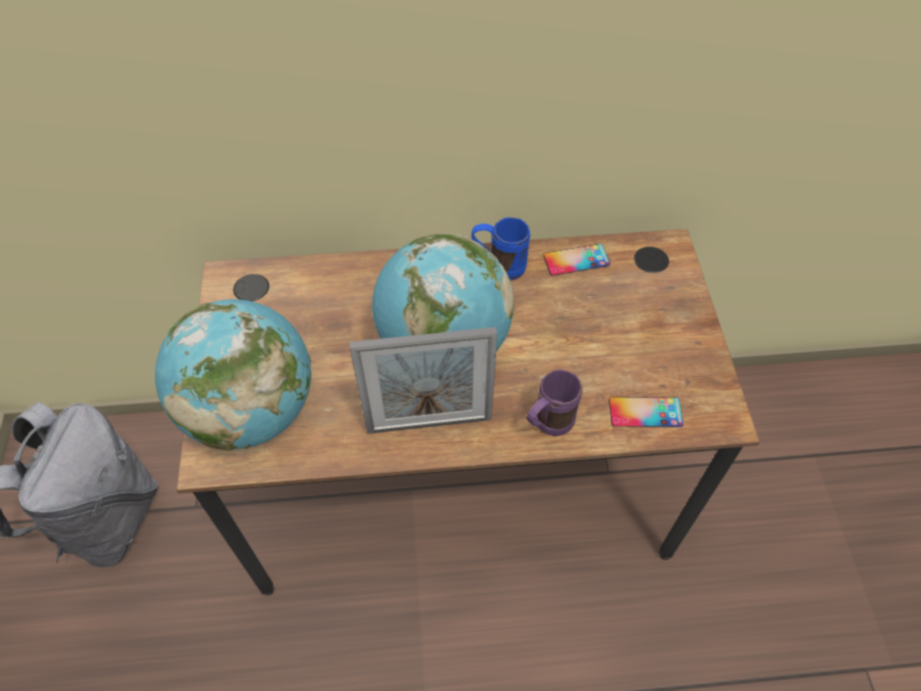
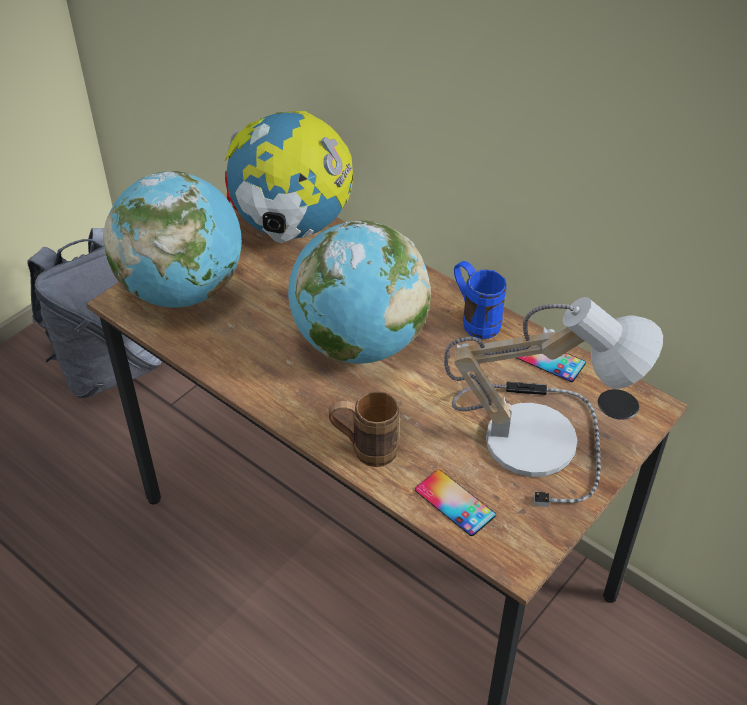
camera: 45 degrees right, 10 degrees down
(276, 289) = (292, 228): none -> globe
(429, 424) = (283, 384): picture frame -> none
(546, 425) = (364, 450): purple mug -> brown mug
(634, 320) = (537, 434): none -> table lamp

